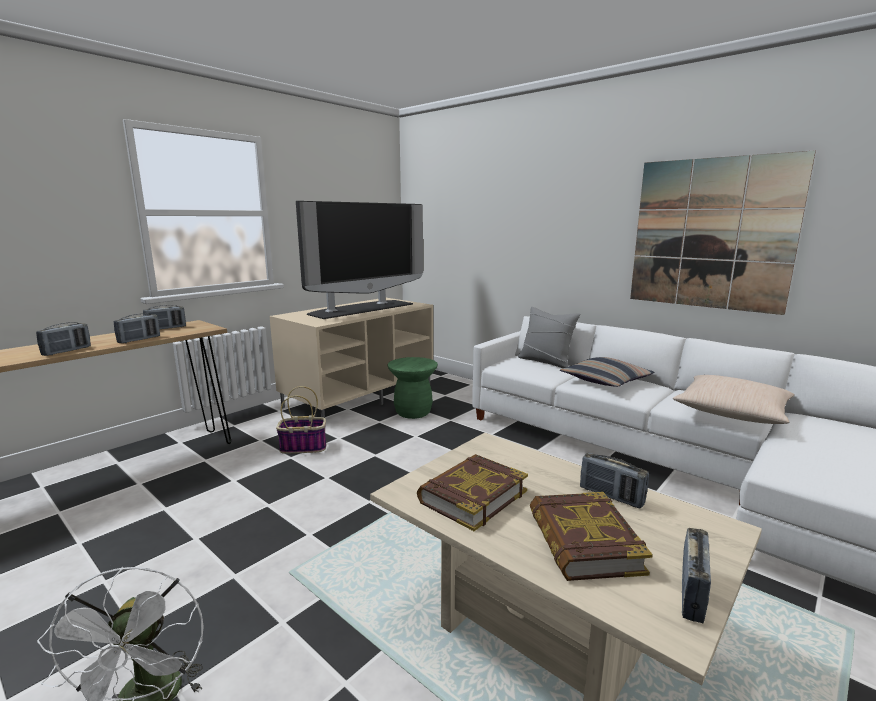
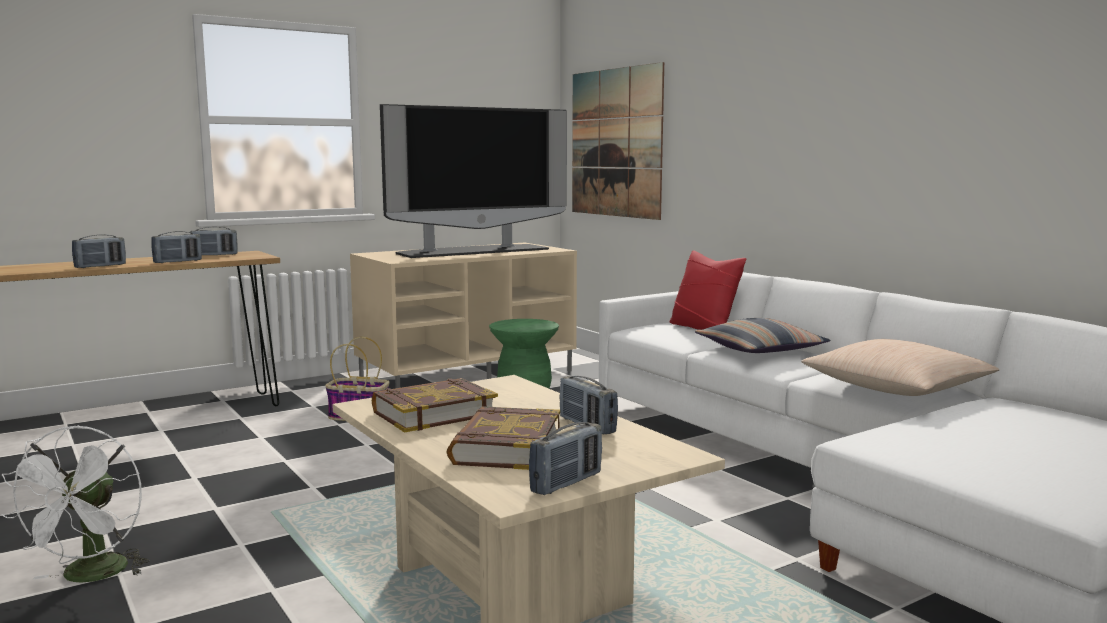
camera: 15 degrees right, 5 degrees down
(546, 361) = (704, 328): grey pillow -> red pillow
(711, 234) = (921, 141): picture -> picture (616, 143)

